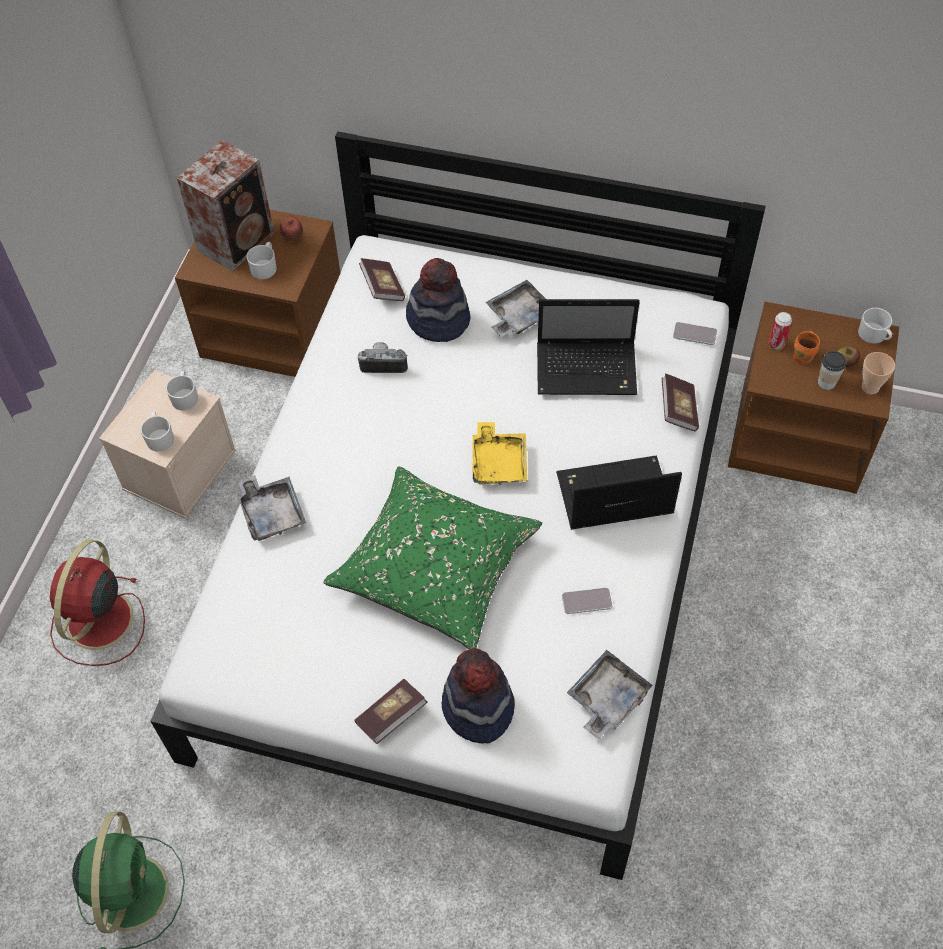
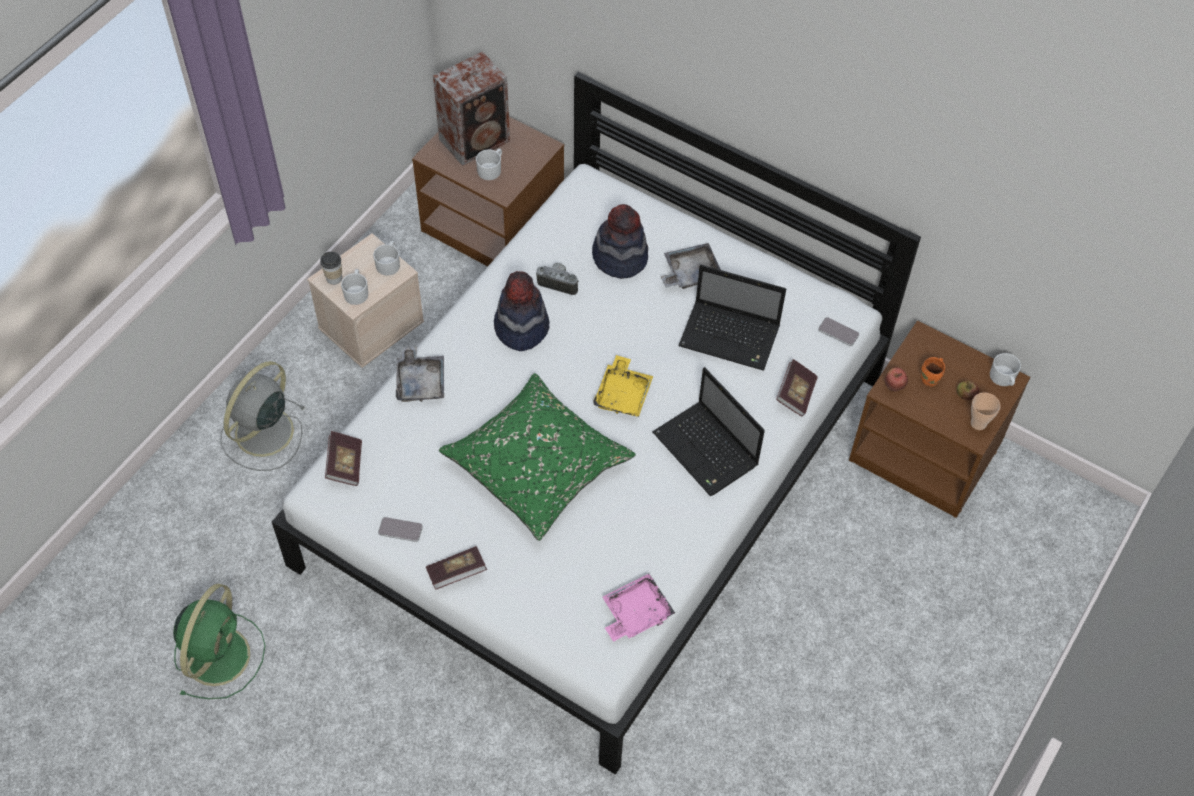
camera: 15 degrees right, 0 degrees up
(98, 622) = (262, 434): red fan -> grey fan
(292, 238) = (524, 150): apple -> apple (893, 386)
(383, 288) = (583, 216): book -> book (345, 465)
(477, 708) = (528, 588): hat -> hat (521, 327)
(587, 601) = (651, 530): phone -> phone (400, 530)
(607, 699) = (635, 613): grey tray -> pink tray
(611, 496) = (707, 451): laptop -> laptop turned 135 degrees counterclockwise
(776, 344) = (911, 361): can -> none
(826, 382) = (941, 408): cup -> cup (334, 278)

